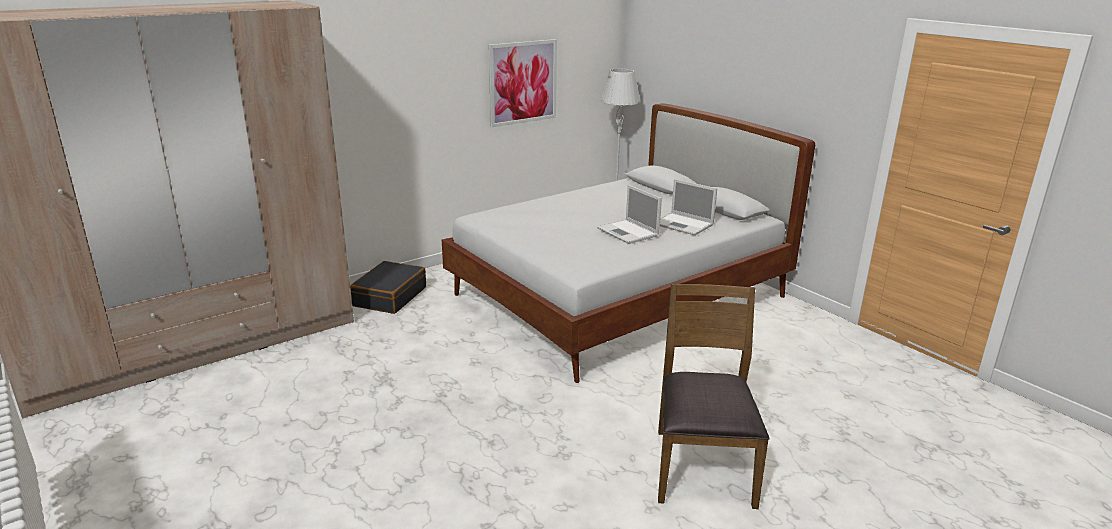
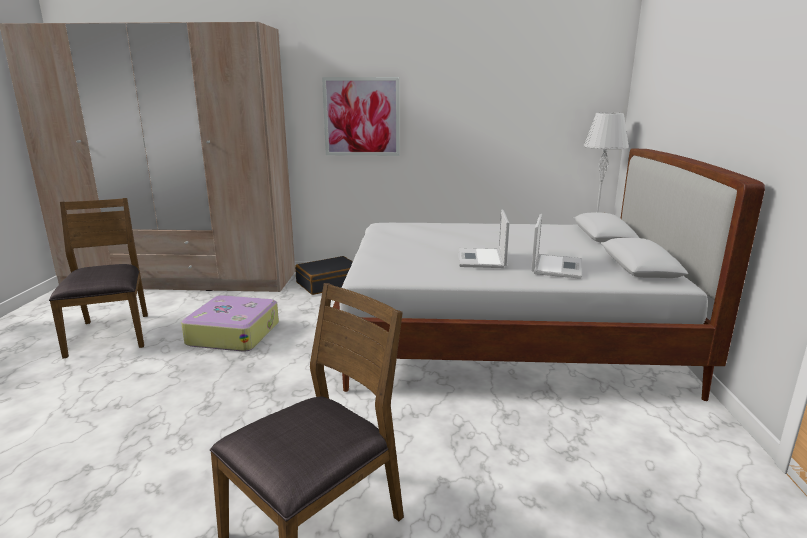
camera: 40 degrees right, 5 degrees down
(247, 433) = (111, 334): none -> brown chair
(389, 378) = (233, 333): none -> suitcase
(523, 82) = (497, 118): picture -> picture (361, 117)
(684, 224) = (556, 266): laptop -> laptop turned 150 degrees counterclockwise

